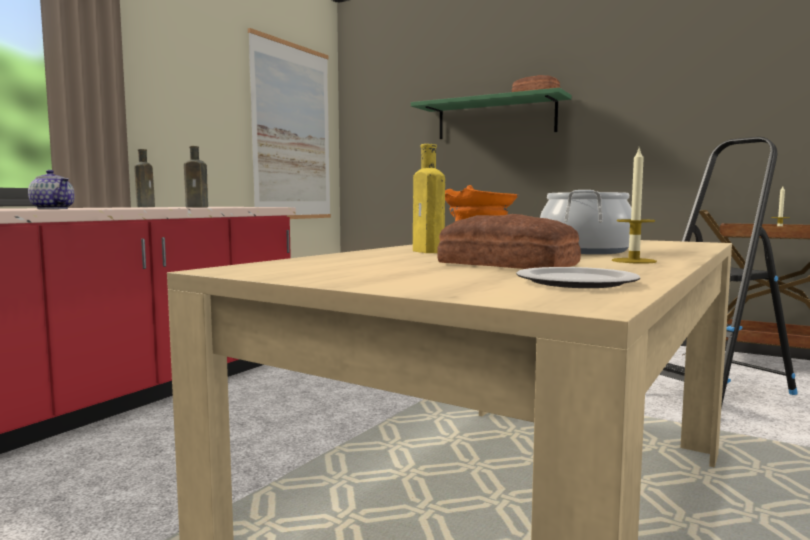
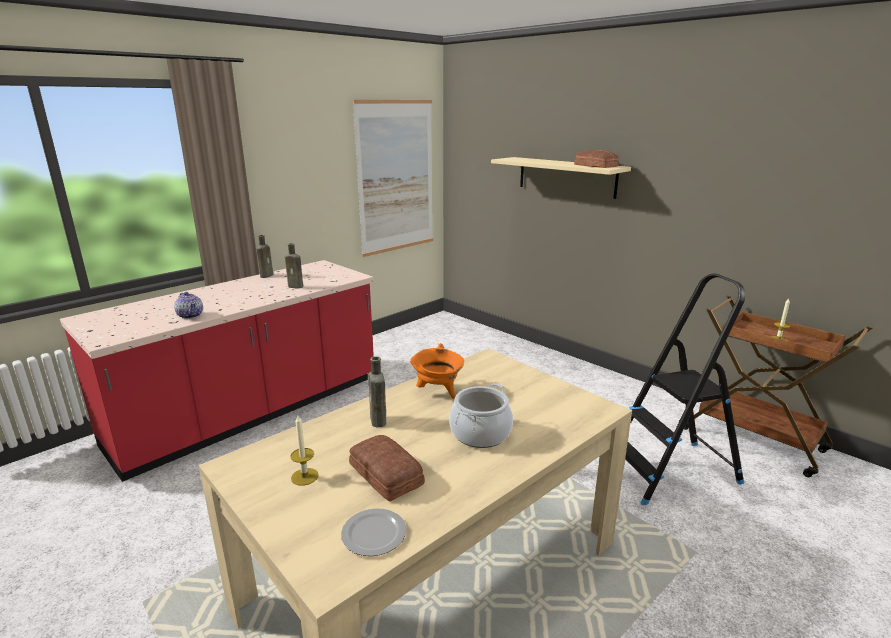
camera: 15 degrees right, 15 degrees up
(429, 252) = (378, 421): yellow bottle -> brown bottle
(495, 118) = (566, 177): green shelf -> beige shelf
(633, 261) = (472, 476): candle -> candle (304, 476)

